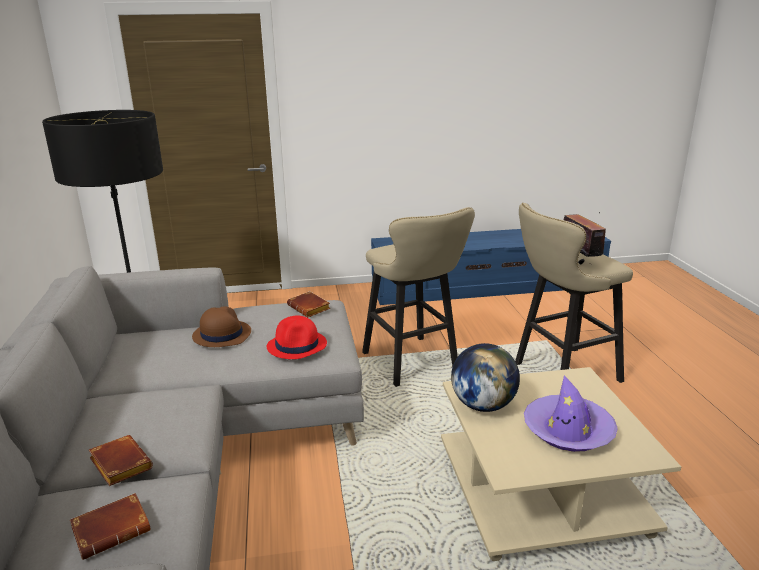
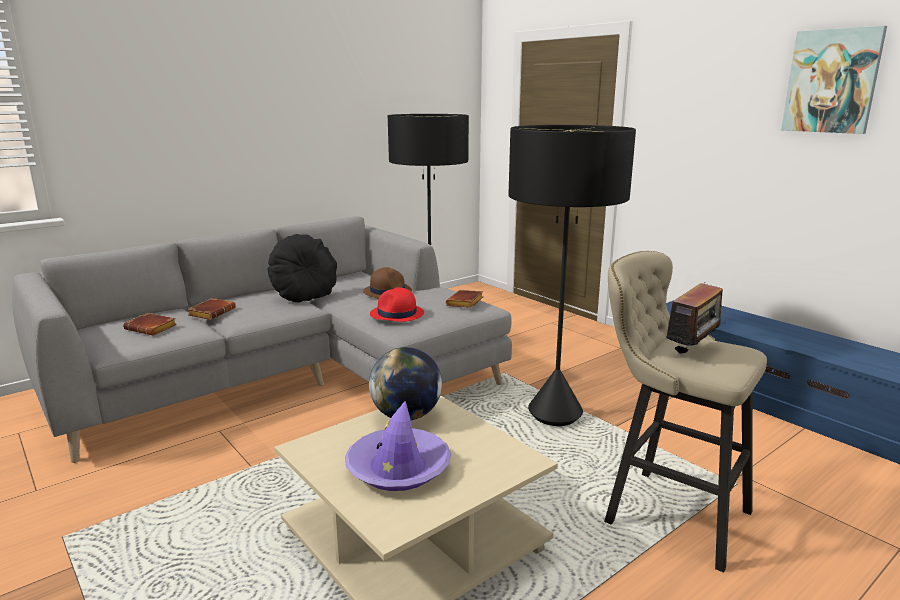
camera: 60 degrees right, 5 degrees down
(156, 388) = (305, 298): none -> black pillow
(415, 366) = (555, 416): beige stool -> black floor lamp
(454, 58) = (832, 81): none -> picture

